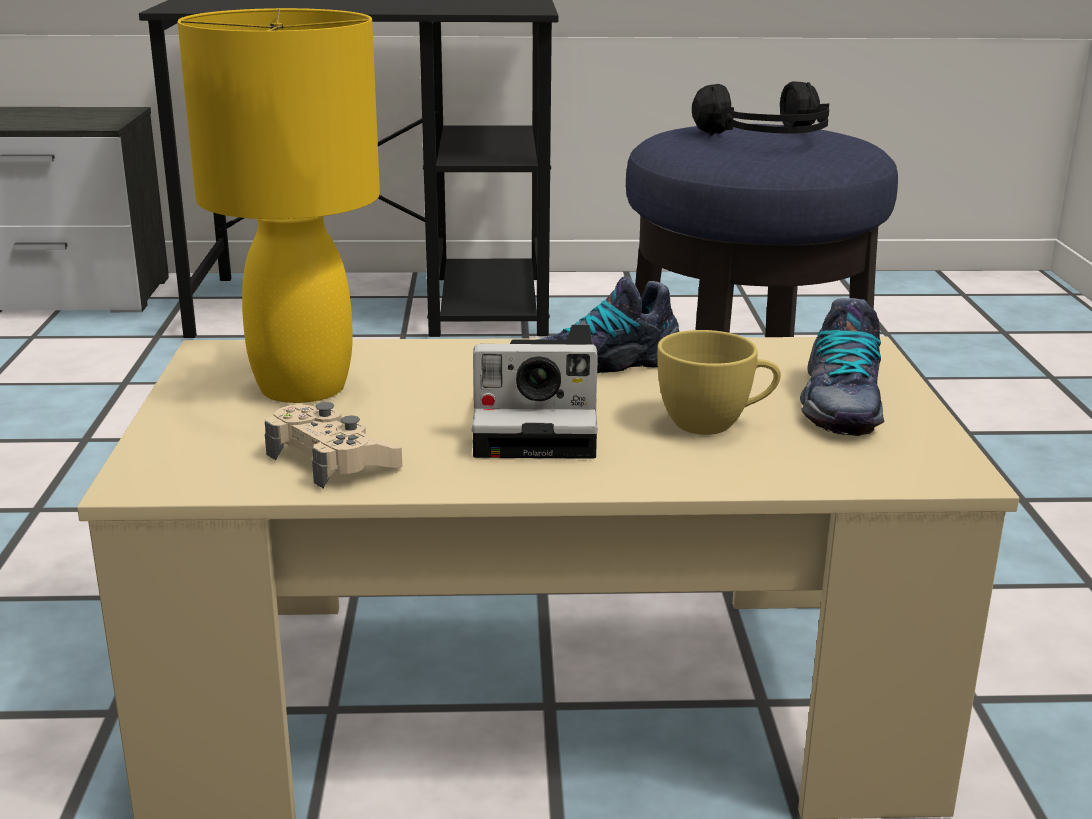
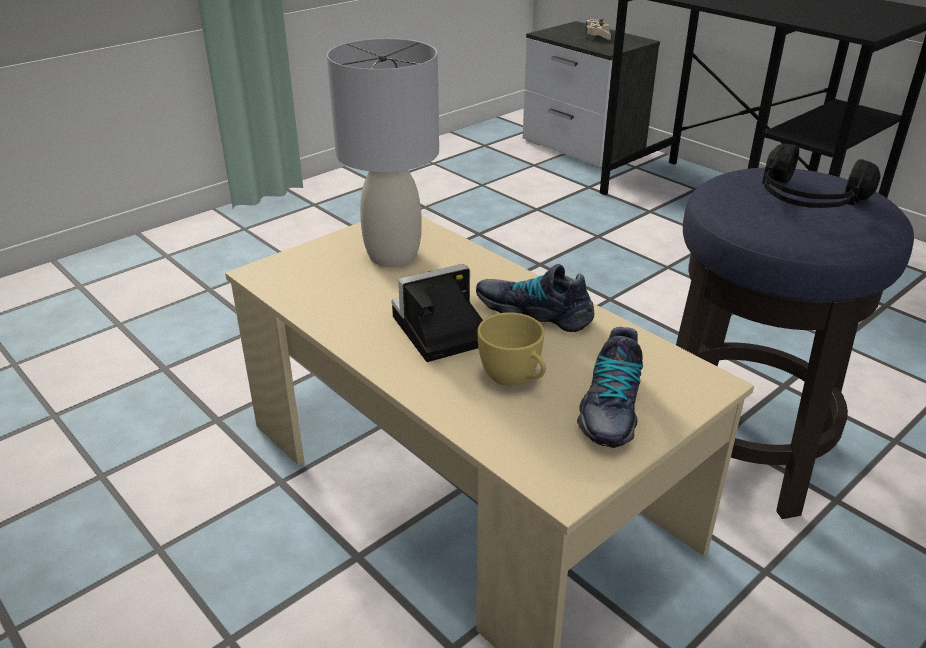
camera: 50 degrees right, 10 degrees up
(301, 386) = (393, 255): yellow table lamp -> grey table lamp
(332, 460) = (329, 300): beige game controller -> beige game controller (597, 35)
(542, 425) = (438, 331): camera -> camera turned 105 degrees clockwise
(839, 402) = (609, 408): shoe -> shoe turned 45 degrees counterclockwise

